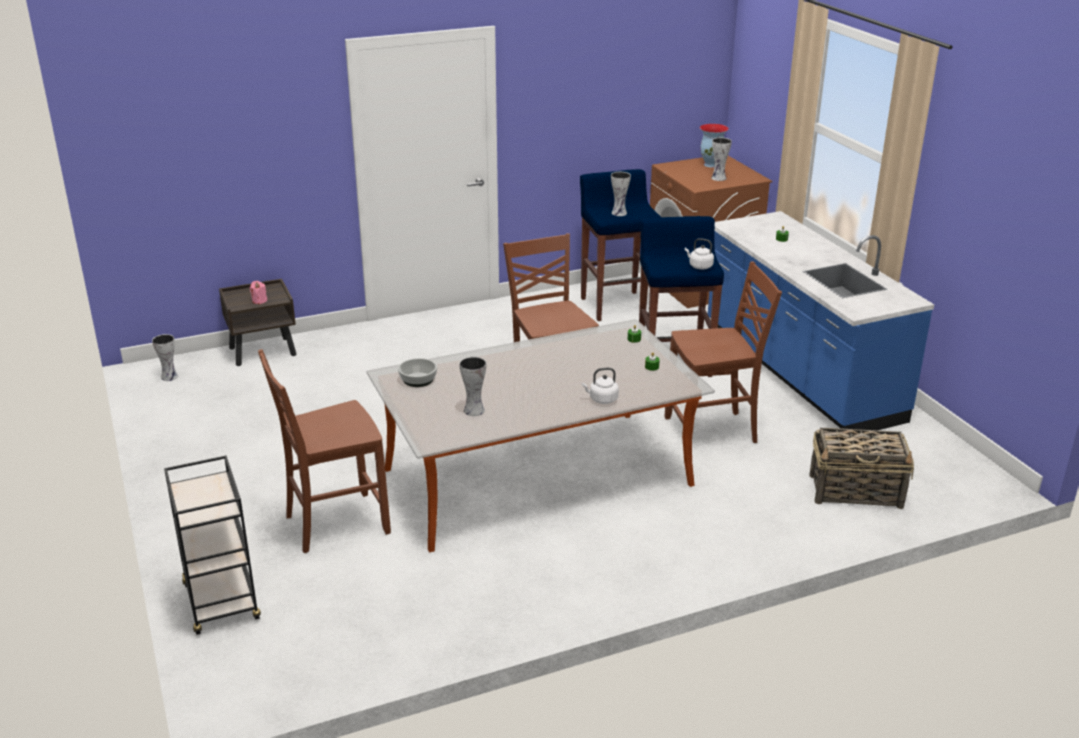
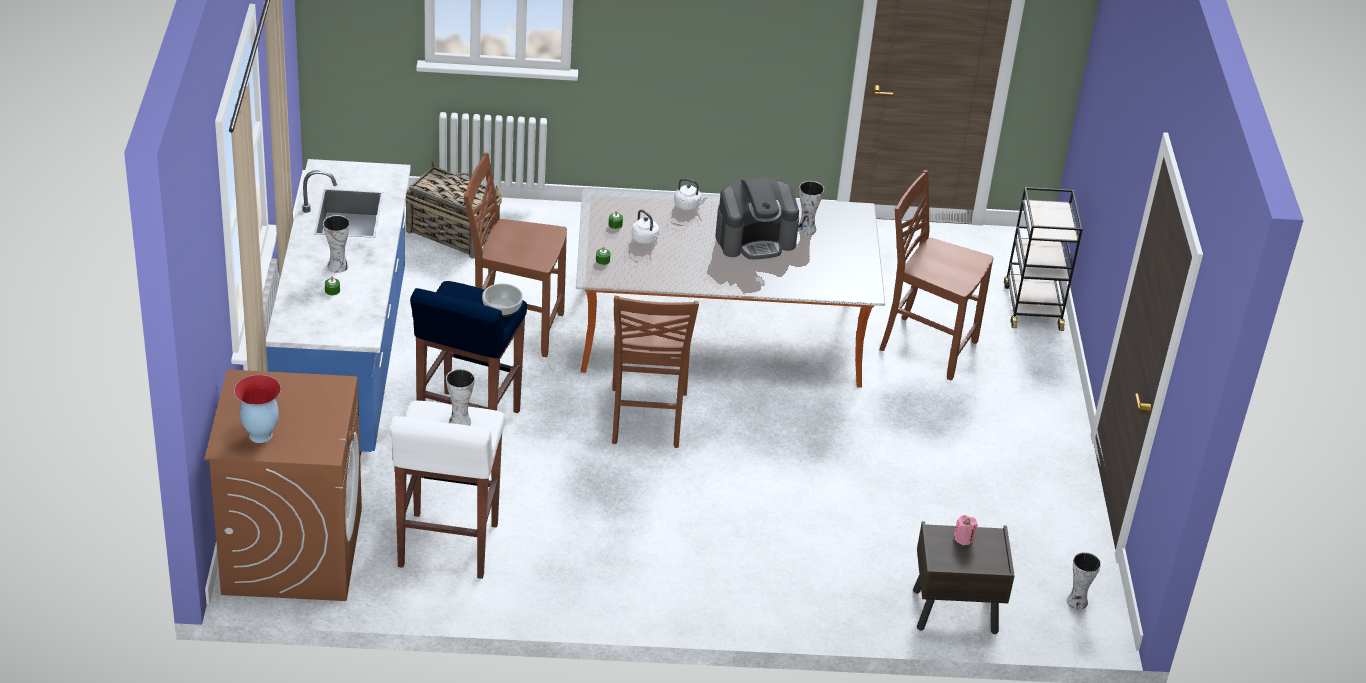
camera: 160 degrees left, 10 degrees up
(334, 523) = (926, 346): brown chair -> brown chair turned 150 degrees counterclockwise
(418, 380) = (840, 276): bowl -> bowl (502, 307)
(516, 388) = (755, 240): none -> coffee machine
(616, 305) = (447, 547): blue stool -> white stool
(699, 266) = (463, 293): white kettle -> white kettle (645, 240)
(719, 178) = (289, 397): vase -> vase (337, 265)

